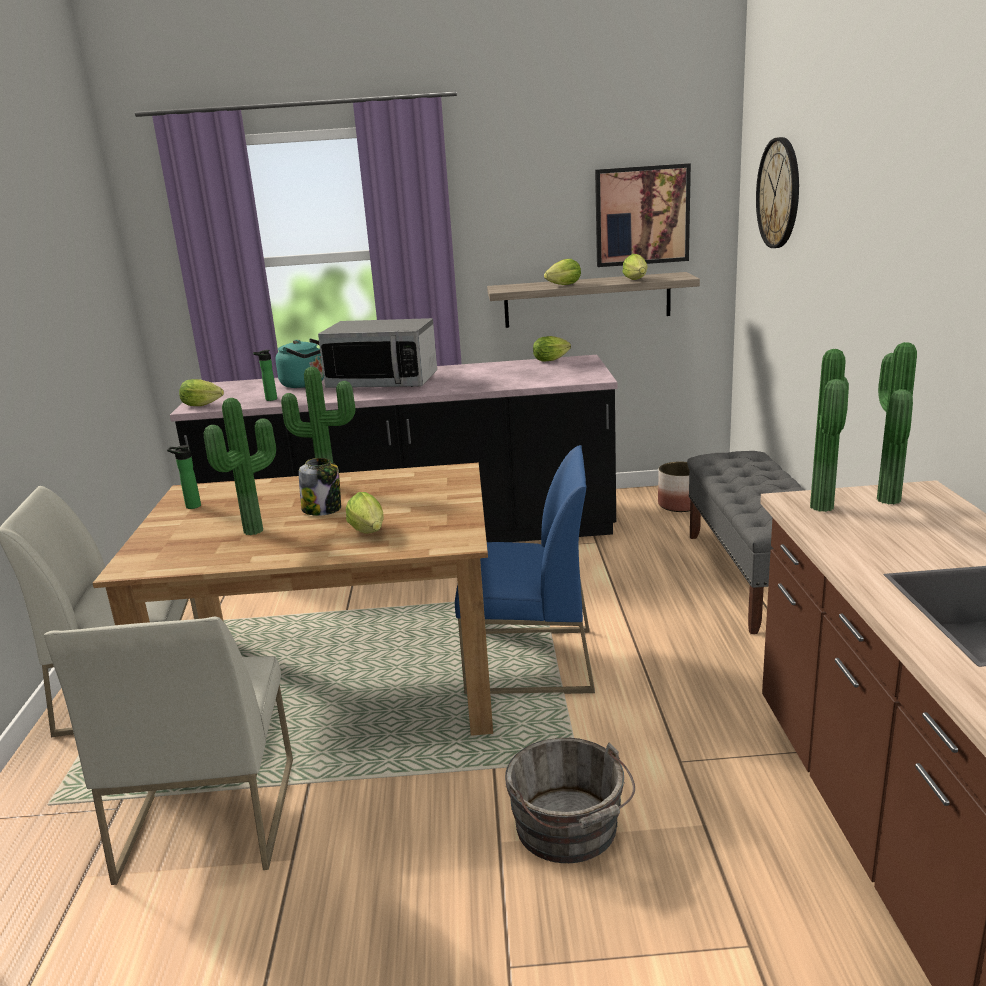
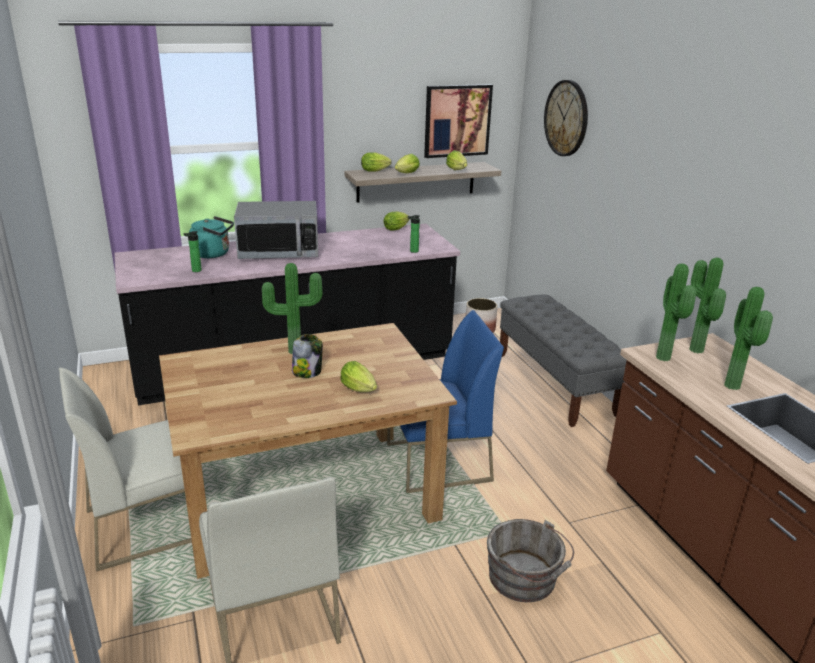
camera: 20 degrees left, 5 degrees up
(191, 506) = (194, 375): bottle -> bottle (412, 251)
(204, 405) = (140, 278): lettuce -> lettuce (376, 171)
(256, 531) = (270, 395): potted plant -> potted plant (735, 386)

